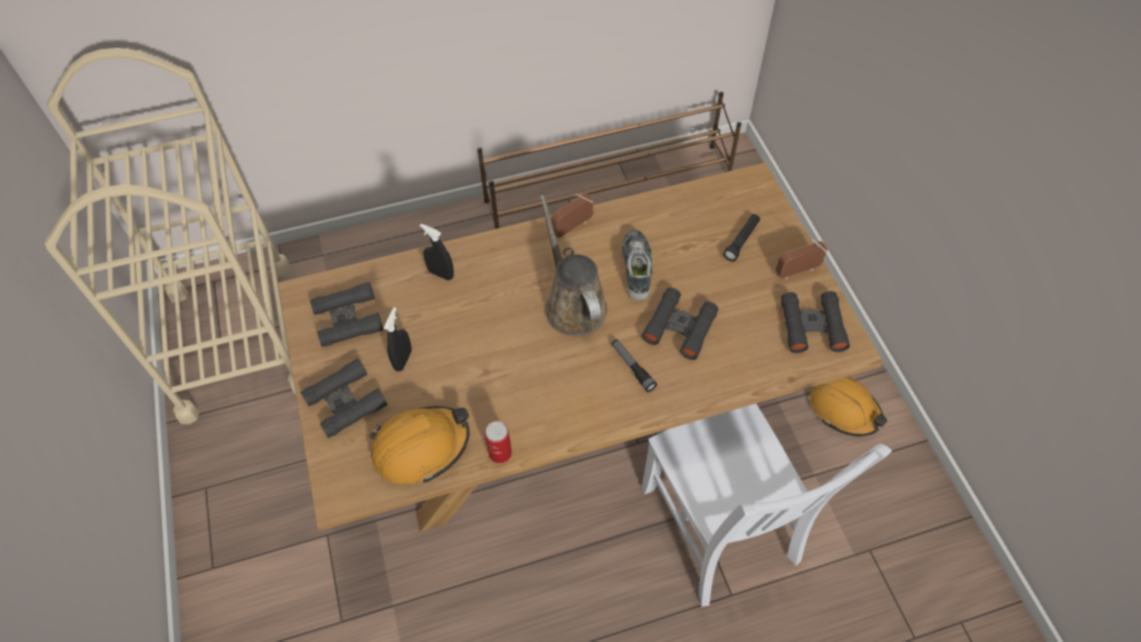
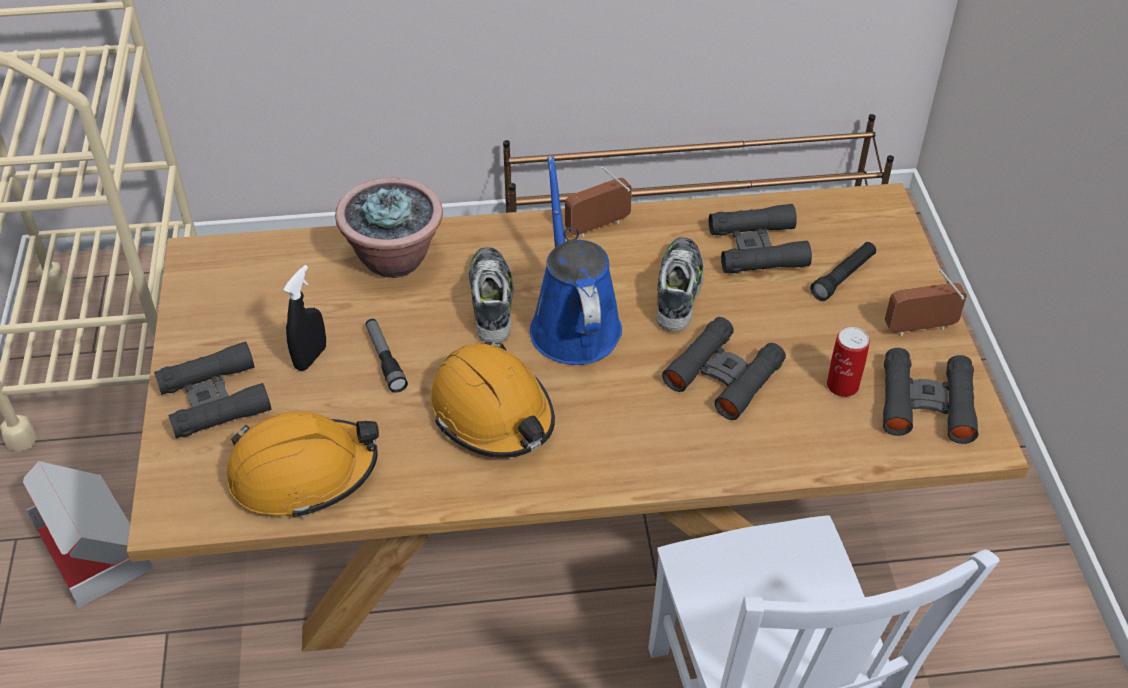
camera: 10 degrees right, 10 degrees down
(261, 485) = (94, 548): none -> cardboard box
(348, 319) = (249, 296): black binoculars -> black binoculars (757, 248)
(441, 274) = (394, 258): black spray bottle -> potted plant
(500, 453) = (415, 498): can -> can (842, 385)
(515, 296) = (492, 301): none -> shoe
(573, 304) = (573, 323): brown watering can -> blue watering can
(632, 367) = (640, 417): flashlight -> flashlight (385, 360)
(844, 409) = (991, 588): orange hard hat -> orange hard hat (493, 414)

